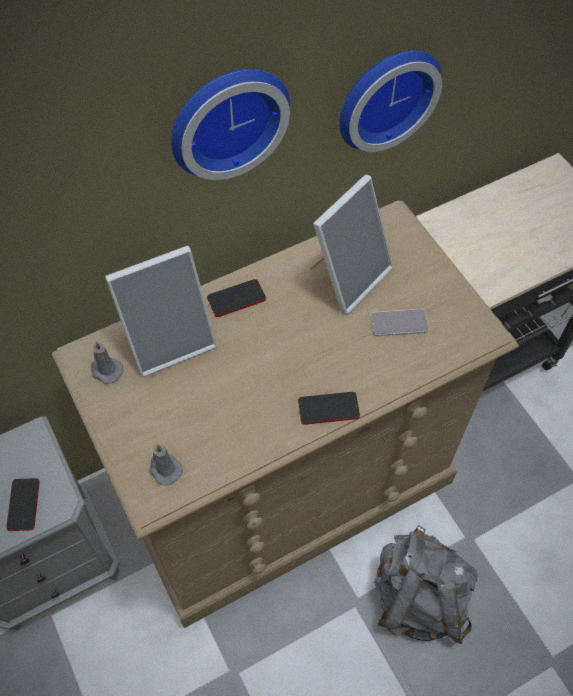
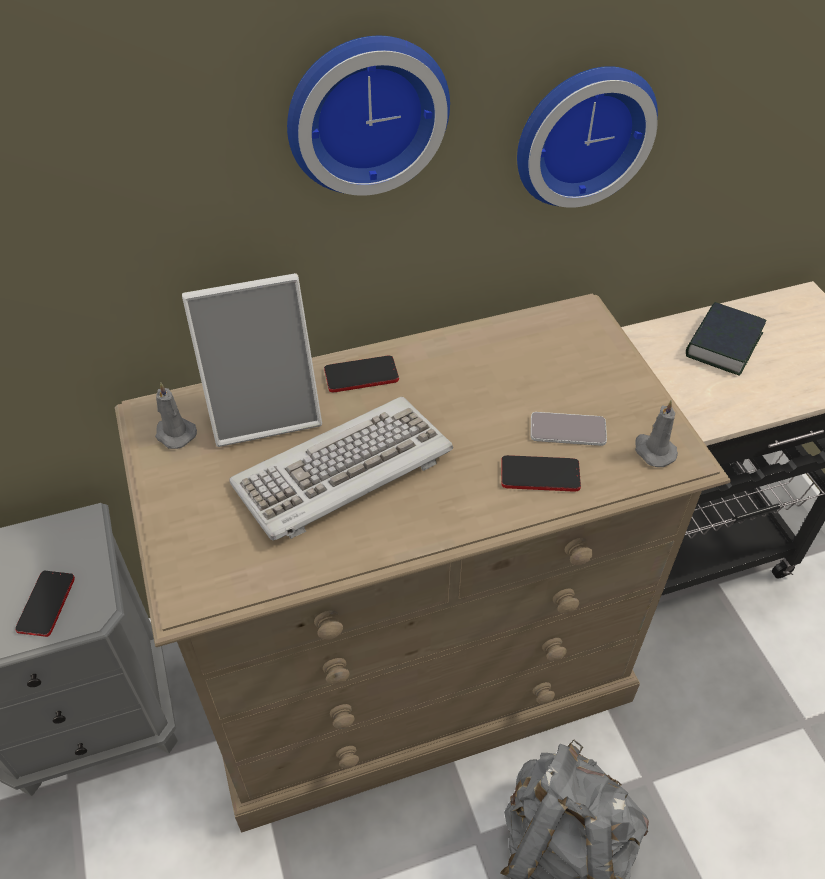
camera: 10 degrees right, 10 degrees down
(164, 468) = (215, 560): grey candle -> grey candle (653, 451)
(241, 383) = (343, 472): none -> keyboard
(328, 409) = (452, 519): phone -> phone (540, 475)
(347, 276) = (510, 368): picture frame -> none
(497, 220) = (723, 345): none -> book

